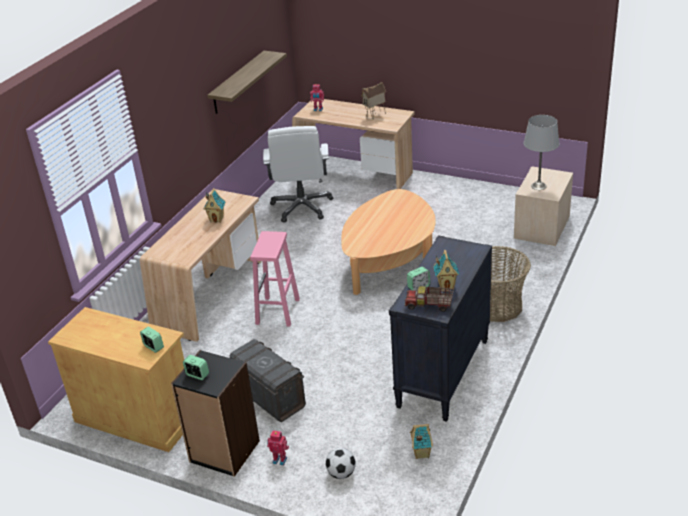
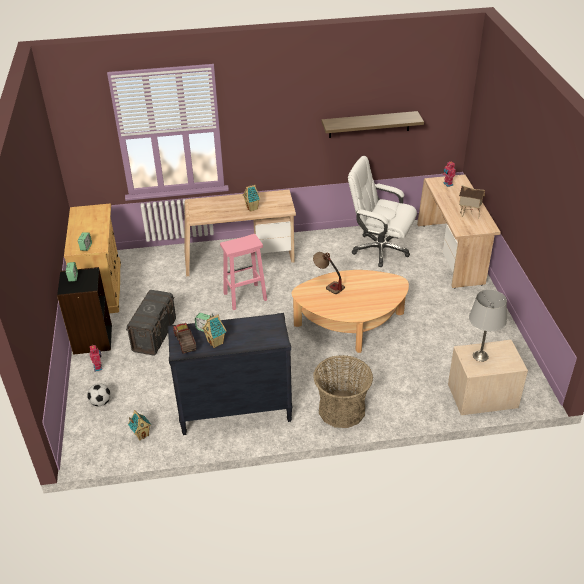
camera: 55 degrees right, 5 degrees up
(302, 207) = (379, 249): white office chair -> white office chair turned 60 degrees clockwise
(360, 231) = (328, 284): none -> table lamp

